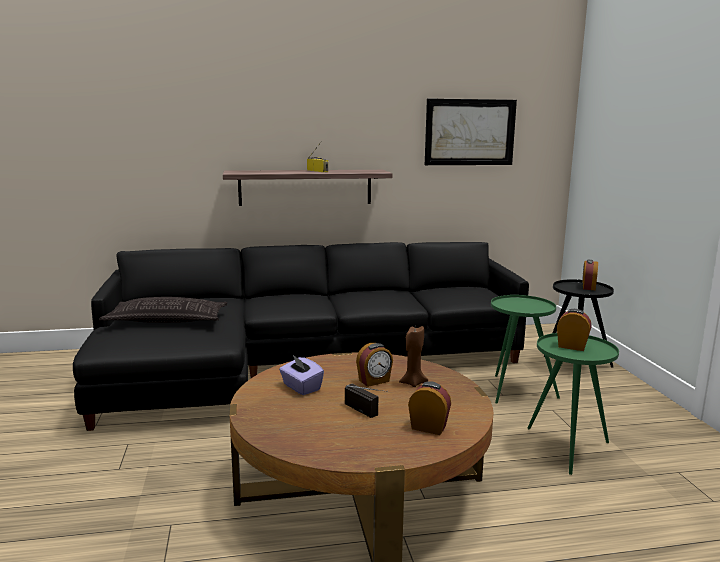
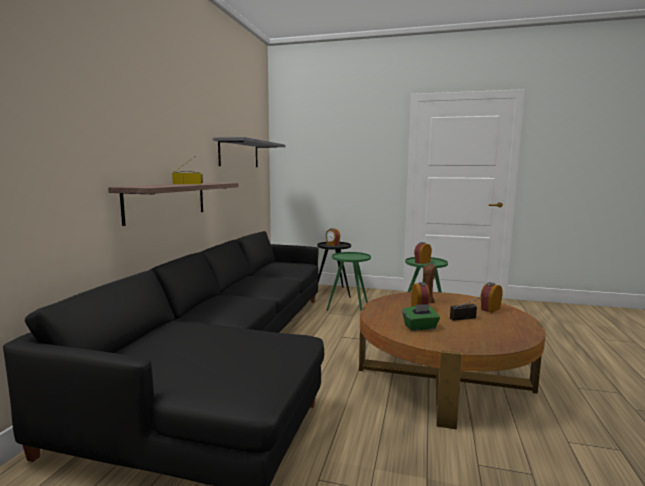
camera: 65 degrees left, 5 degrees down
(167, 320) = (214, 352): pillow -> none
(301, 387) = (420, 327): purple tissue box -> green tissue box
(469, 132) = (239, 154): picture -> grey shelf

